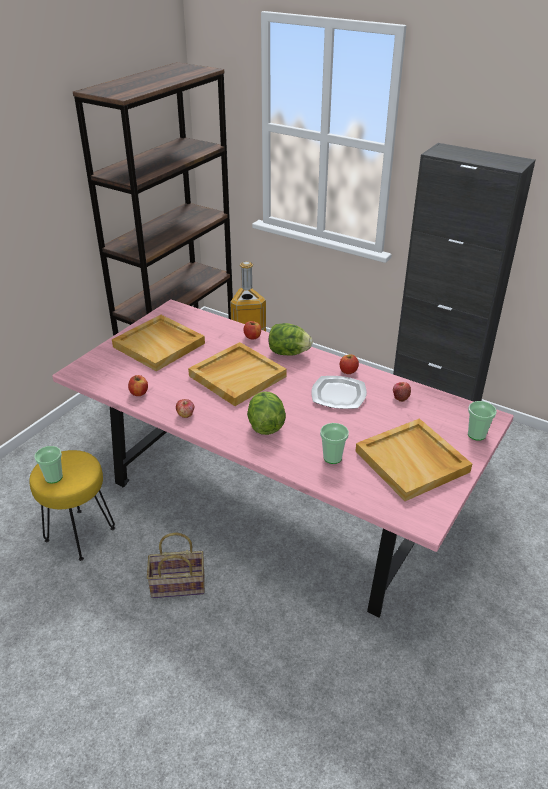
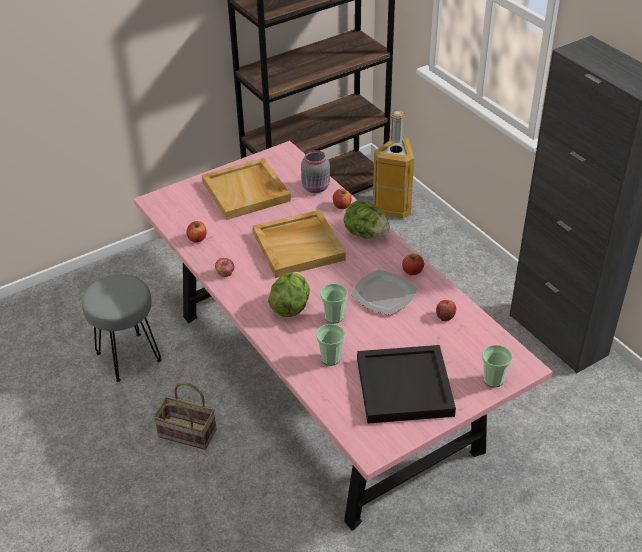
camera: 25 degrees right, 5 degrees up
(53, 477) = (102, 298): cup -> cup (334, 317)
(79, 534) = (127, 356): yellow stool -> grey stool
(220, 328) = (316, 187): none -> grey jar
(413, 462) = (405, 387): beige tray -> black tray

